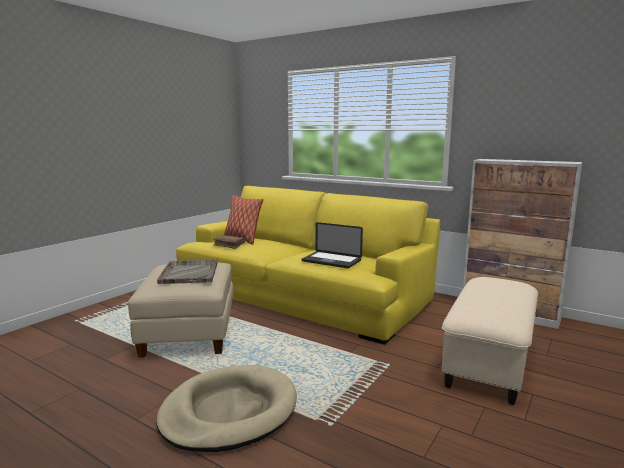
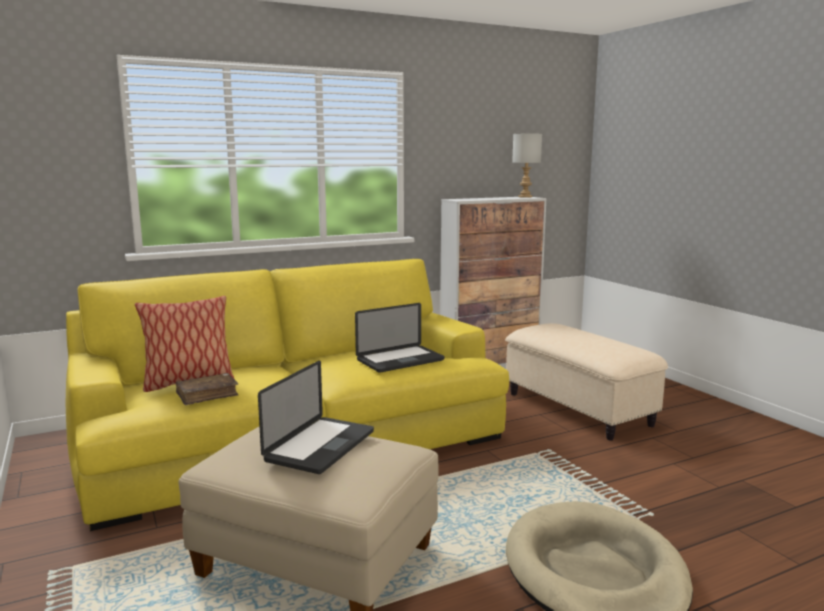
camera: 60 degrees left, 0 degrees up
(189, 273) = (320, 446): grey tray -> laptop
(568, 162) = (524, 197): none -> grey table lamp

